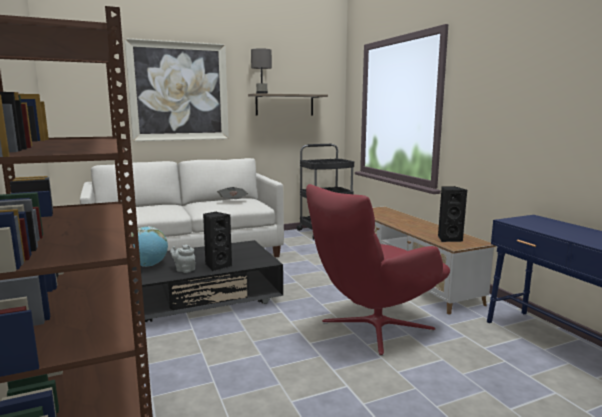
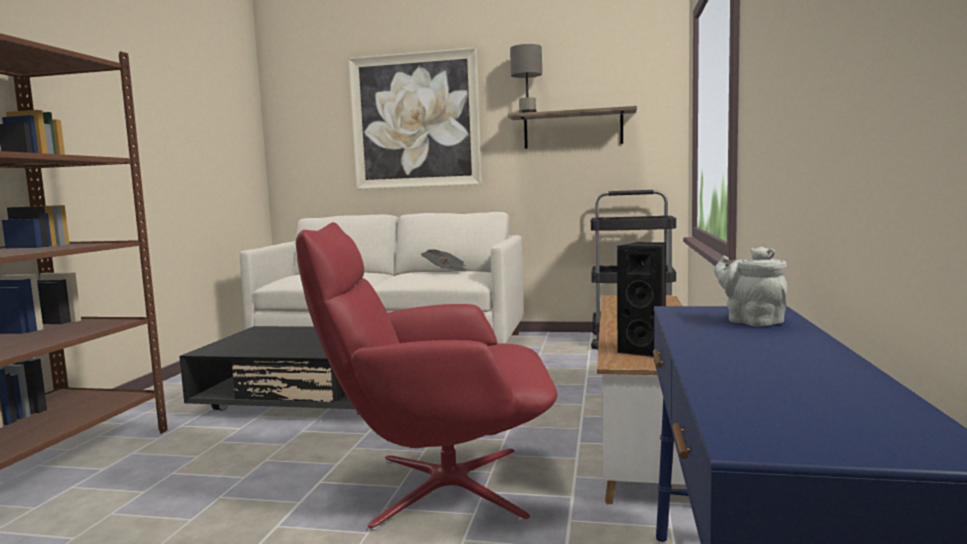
camera: 35 degrees right, 5 degrees down
(148, 265) = (247, 338): globe -> none
(184, 270) = (266, 348): grey teapot -> grey teapot (751, 321)
(217, 266) = (306, 349): black speaker -> none

